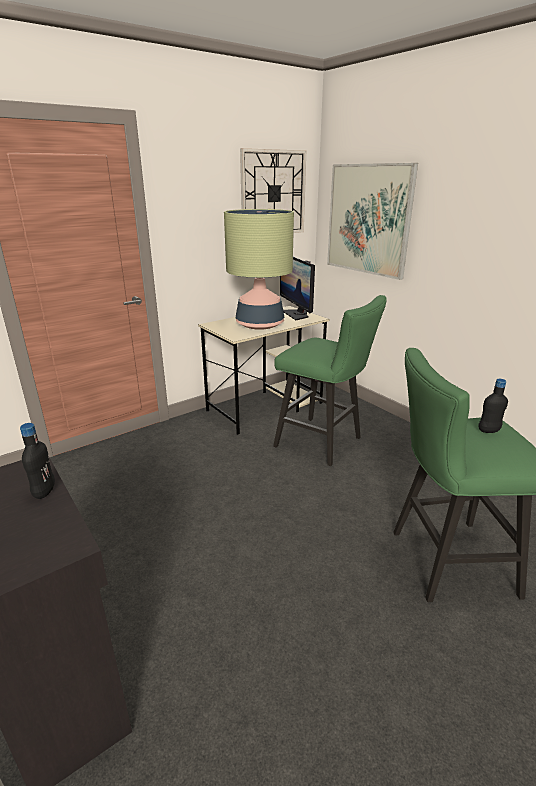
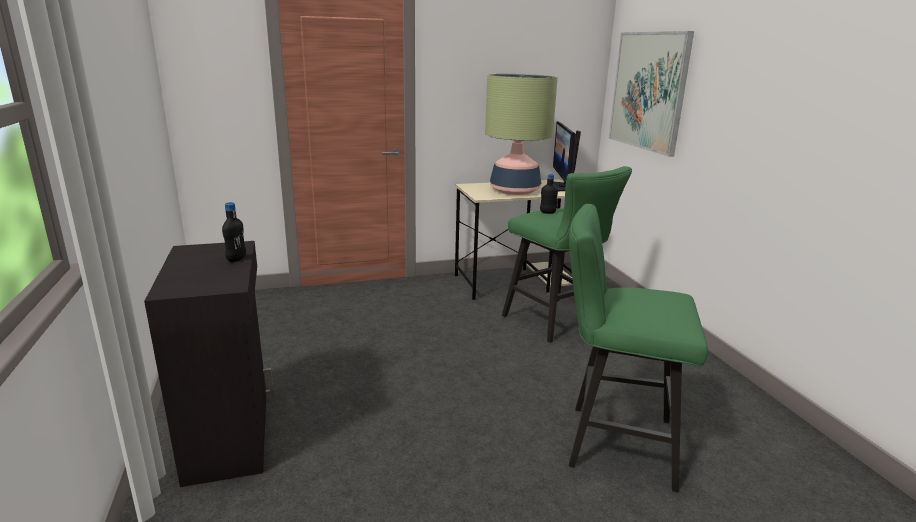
camera: 20 degrees right, 5 degrees down
(273, 193) = (553, 60): wall clock -> none
(488, 431) = (656, 298): black bottle -> black bottle (547, 213)

